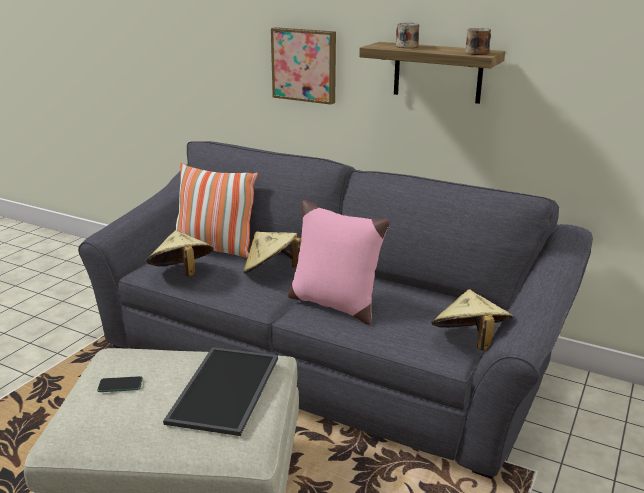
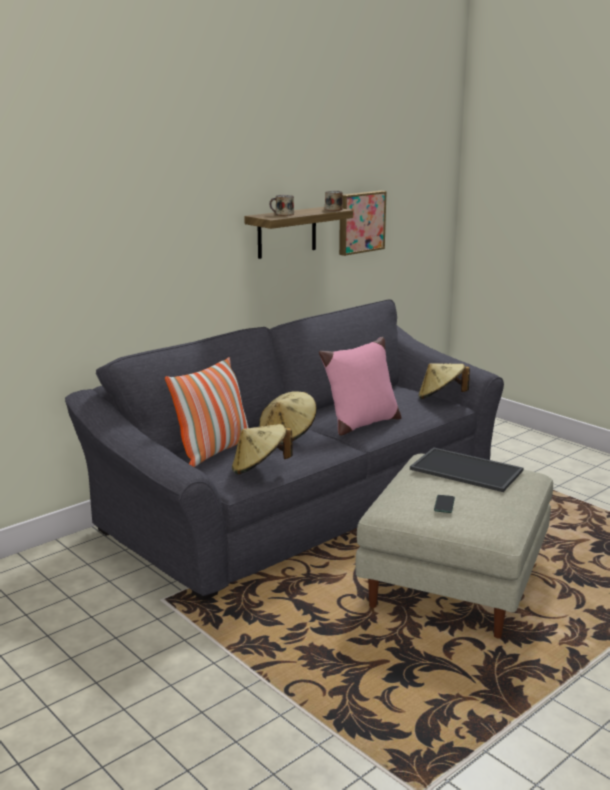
camera: 70 degrees left, 5 degrees down
(305, 65) = (182, 251): picture -> picture (360, 222)

